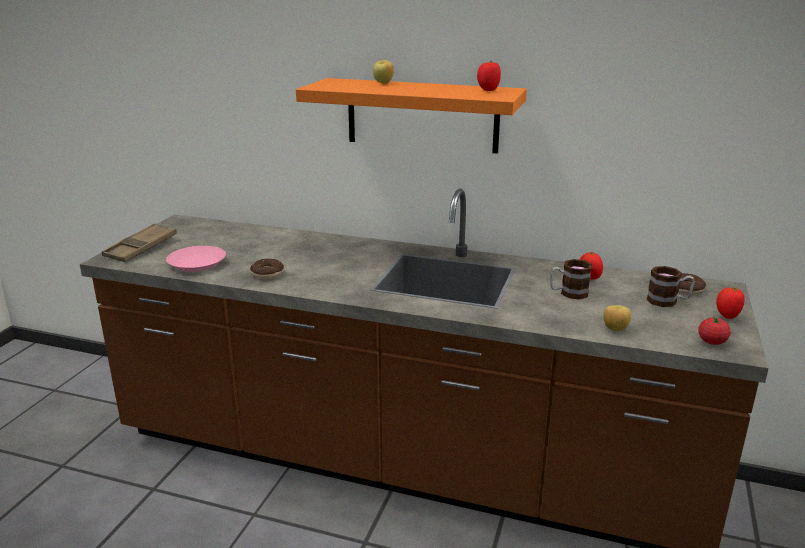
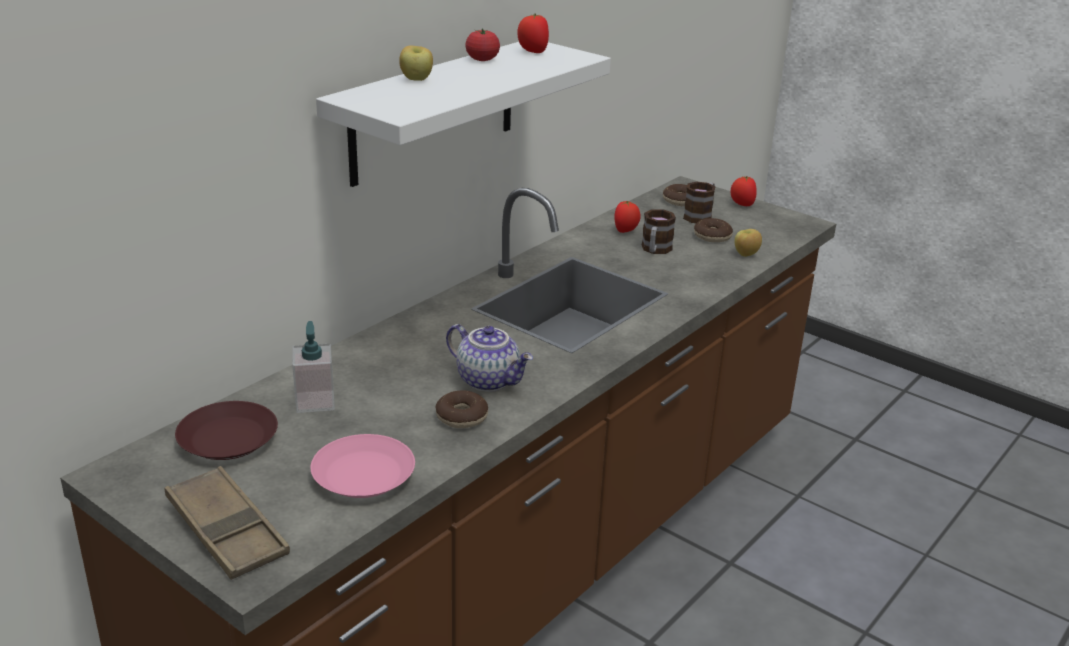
camera: 70 degrees left, 5 degrees up
(217, 232) = (228, 438): none -> brown plate
(262, 240) = (315, 401): none -> soap dispenser
(314, 273) = (489, 380): none -> teapot
(422, 115) = (434, 111): orange shelf -> white shelf
(631, 311) = (712, 236): none -> donut
(712, 341) = (786, 226): tomato -> tomato (482, 59)

